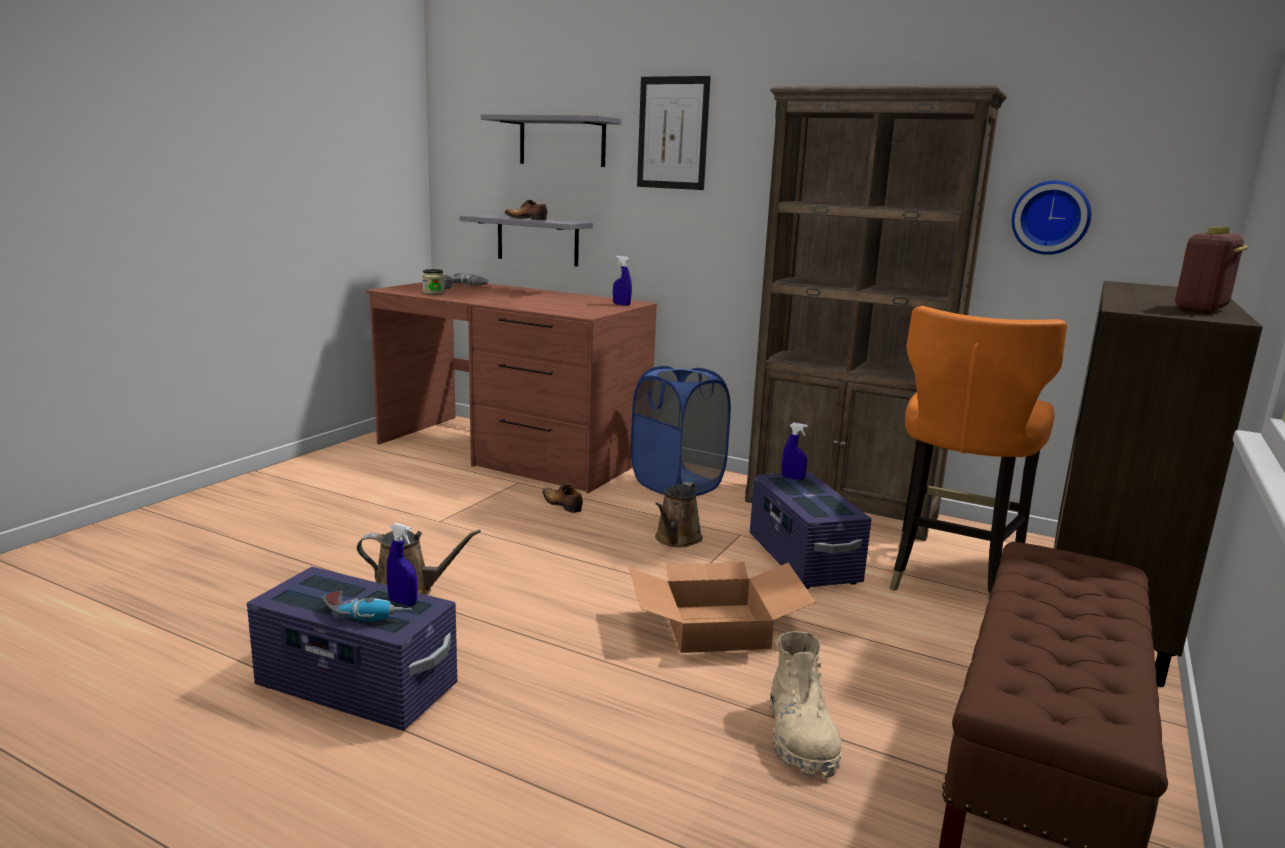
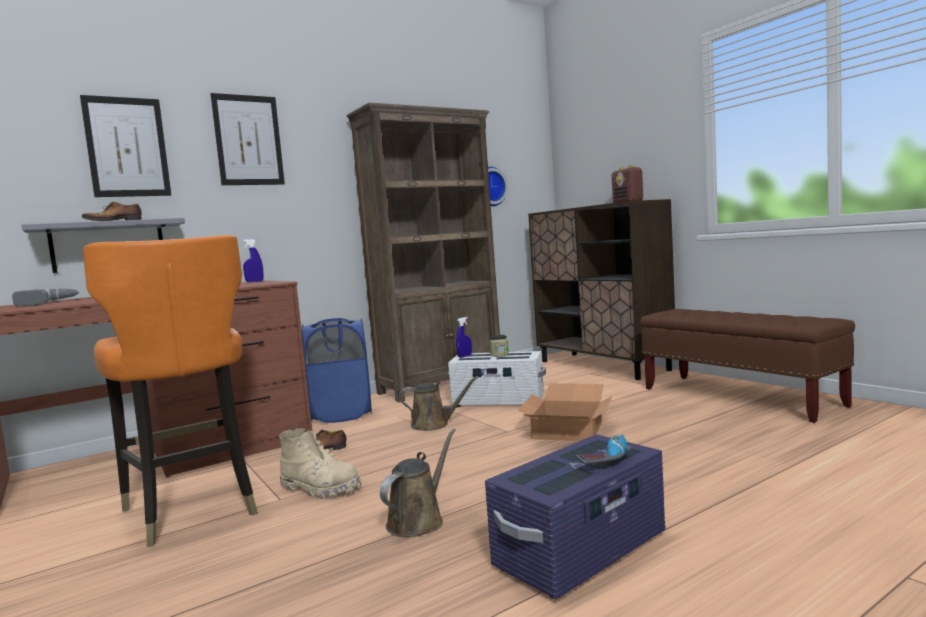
camera: 60 degrees left, 10 degrees down
(403, 602) = (588, 448): blue spray bottle -> none
(433, 293) = (57, 304): jar -> jar (499, 355)
(562, 141) = (127, 147): grey shelf -> picture
(676, 539) = (434, 425): brown watering can -> brown watering can turned 45 degrees counterclockwise
(800, 737) = (696, 428): beige boot -> beige boot (320, 488)
(802, 559) = (498, 401): purple storage box -> white storage box
(950, 578) = (549, 380): orange chair -> orange chair (193, 509)

